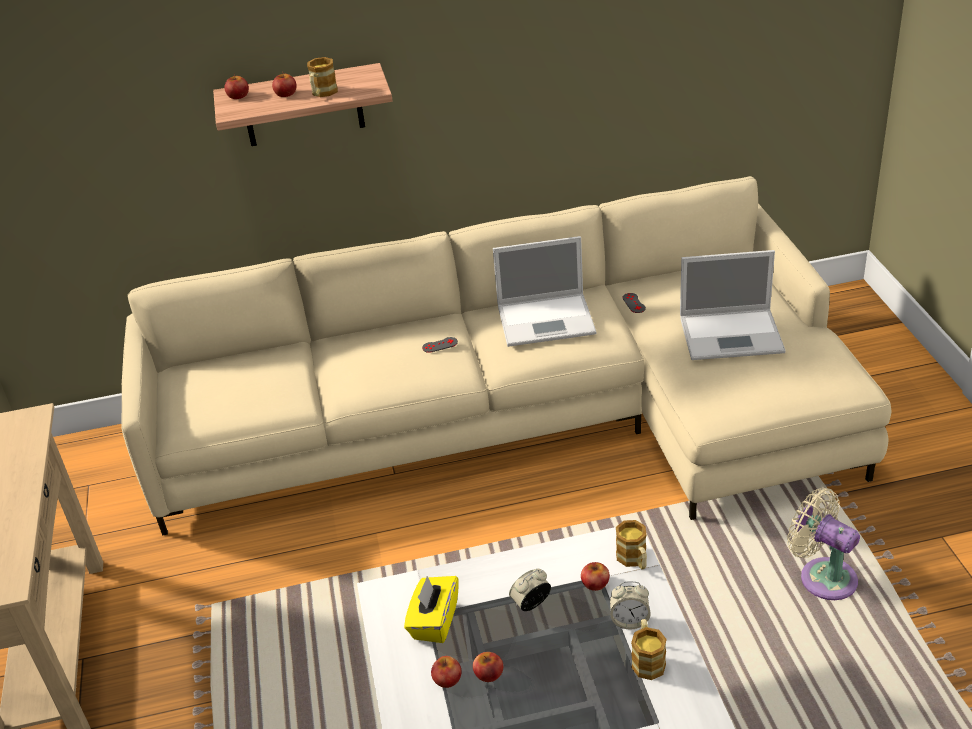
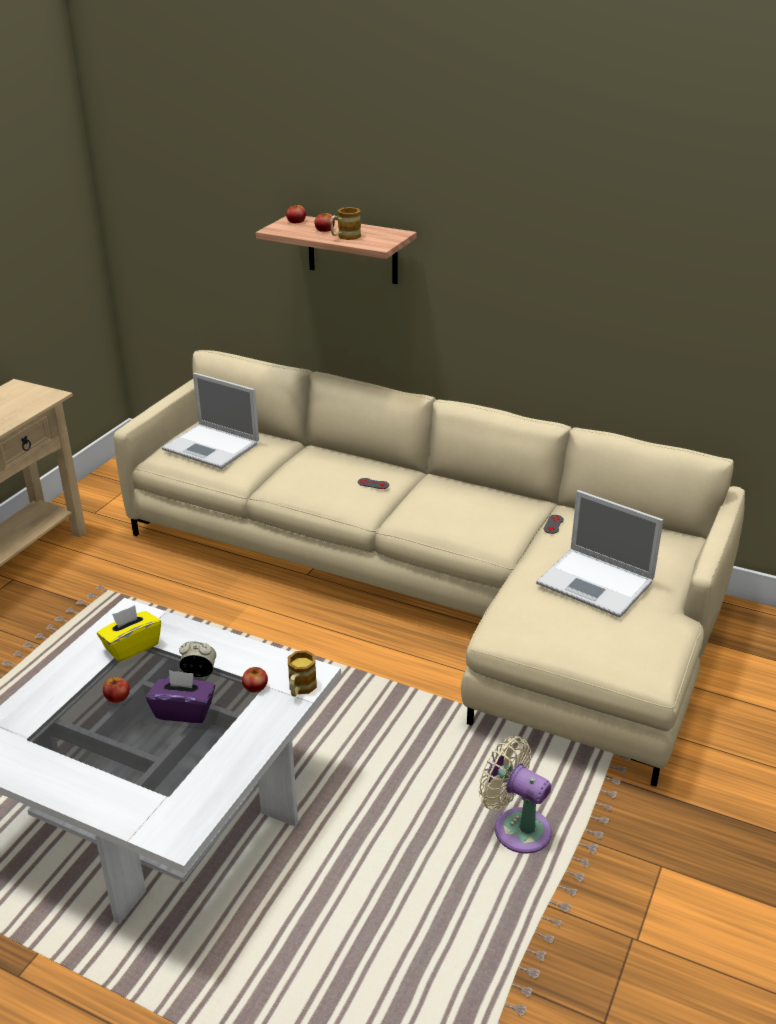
camera: 35 degrees right, 5 degrees down
(447, 678) = (92, 683): apple -> none
(548, 319) = (469, 503): laptop -> laptop (212, 447)
(566, 644) = (184, 711): none -> purple tissue box
(629, 621) = (242, 723): alarm clock -> none
(647, 659) = (217, 754): mug -> none
(823, 576) = (516, 828): beige fan -> beige fan turned 45 degrees counterclockwise

